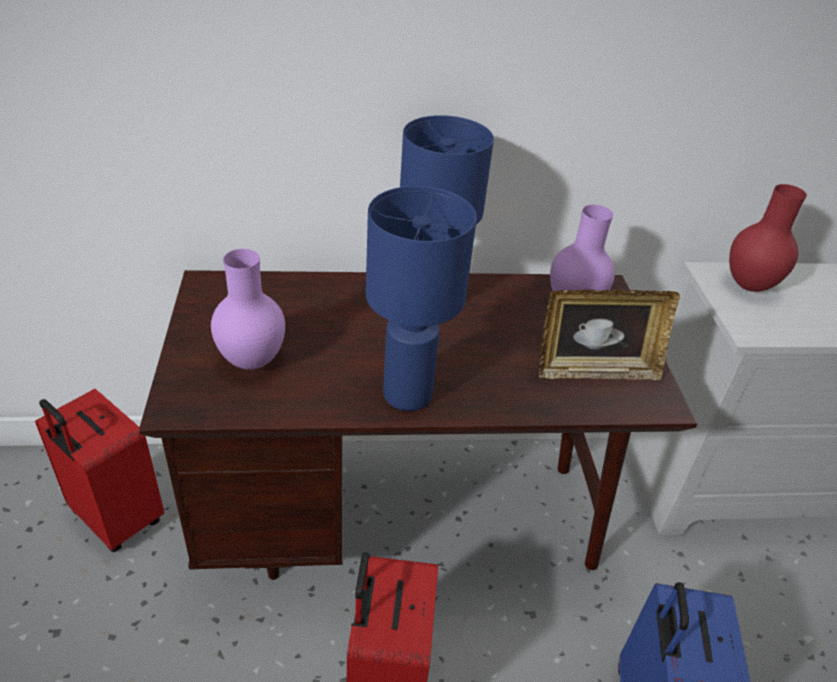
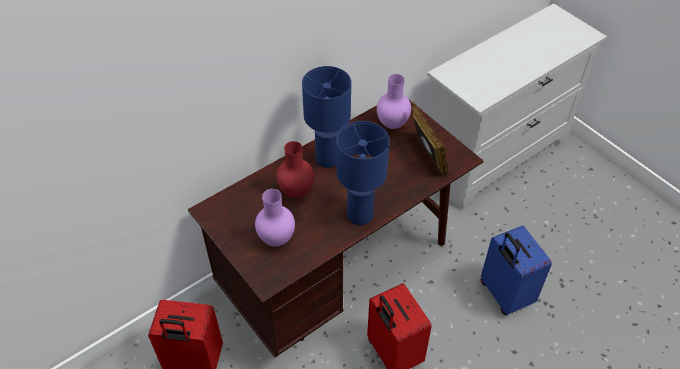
camera: 30 degrees left, 10 degrees up
(595, 371) = (427, 156): picture frame -> picture frame turned 75 degrees counterclockwise
(747, 286) = (463, 73): red vase -> red vase (295, 192)

